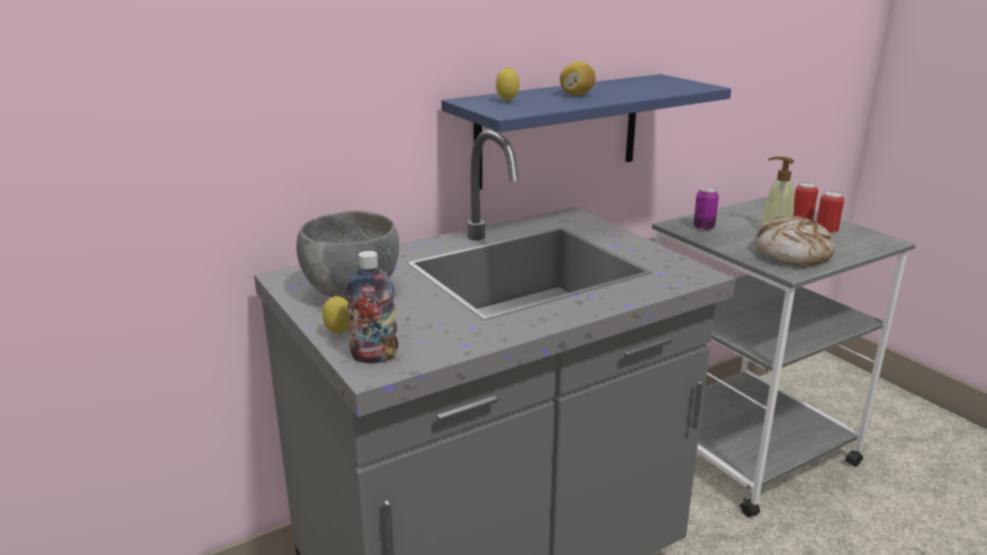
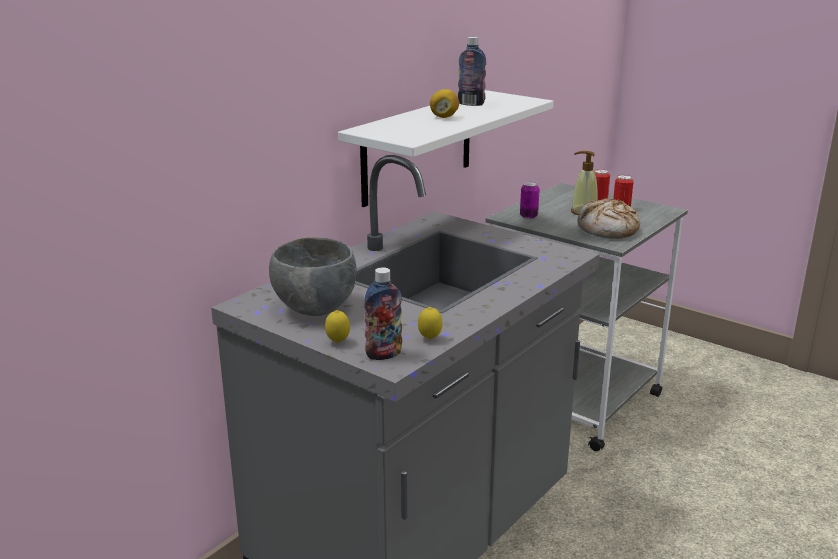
camera: 20 degrees left, 0 degrees up
(507, 101) = (396, 128): lemon -> lemon (430, 339)
(558, 131) = (417, 147): blue shelf -> white shelf
(625, 85) = (471, 104): none -> bottle

